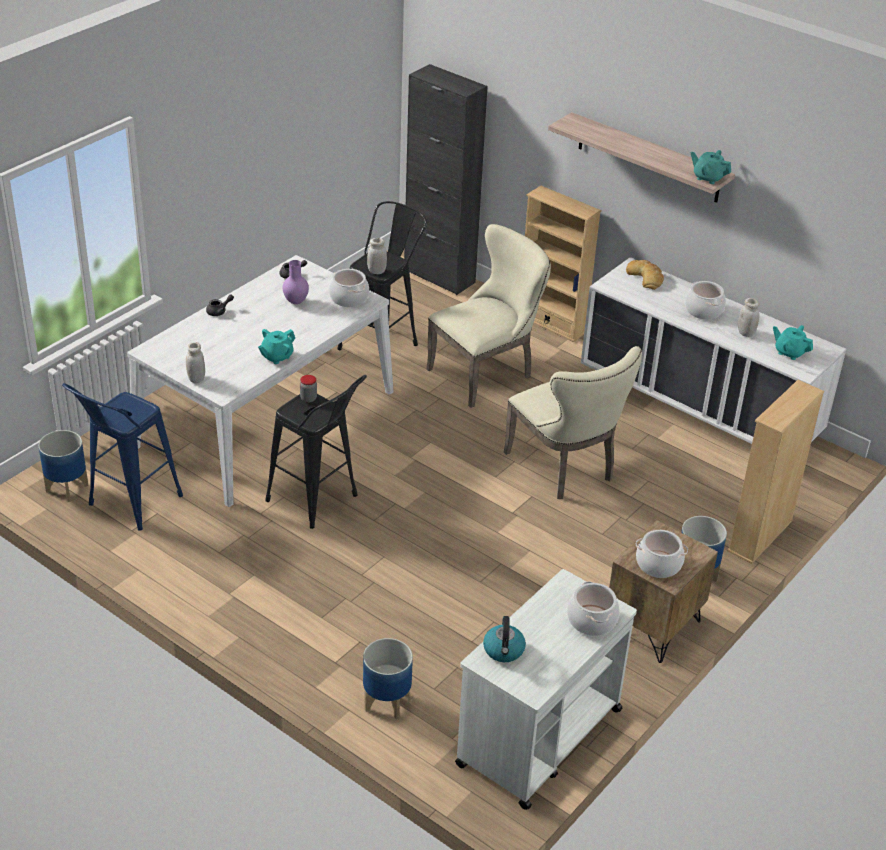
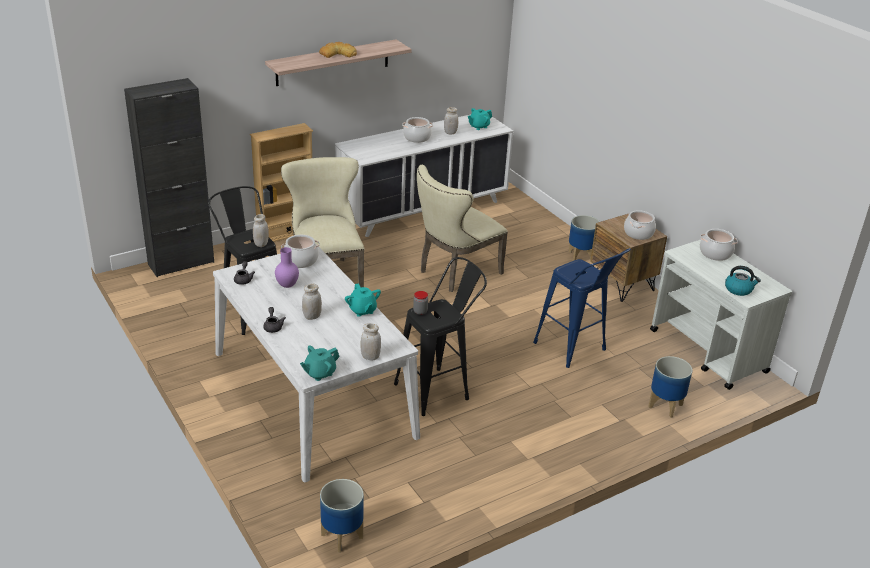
camera: 70 degrees left, 5 degrees down
(128, 505) = (388, 498): blue stool -> blue stool (574, 350)
(248, 329) = (312, 316): none -> white jar
(565, 468) = (455, 273): beige chair -> beige chair turned 150 degrees clockwise
(645, 277) = (364, 144): bread -> bread (337, 54)
(708, 178) = (395, 46): turquoise teapot -> turquoise teapot (319, 373)
(760, 536) = (554, 226): beige bookcase -> none

